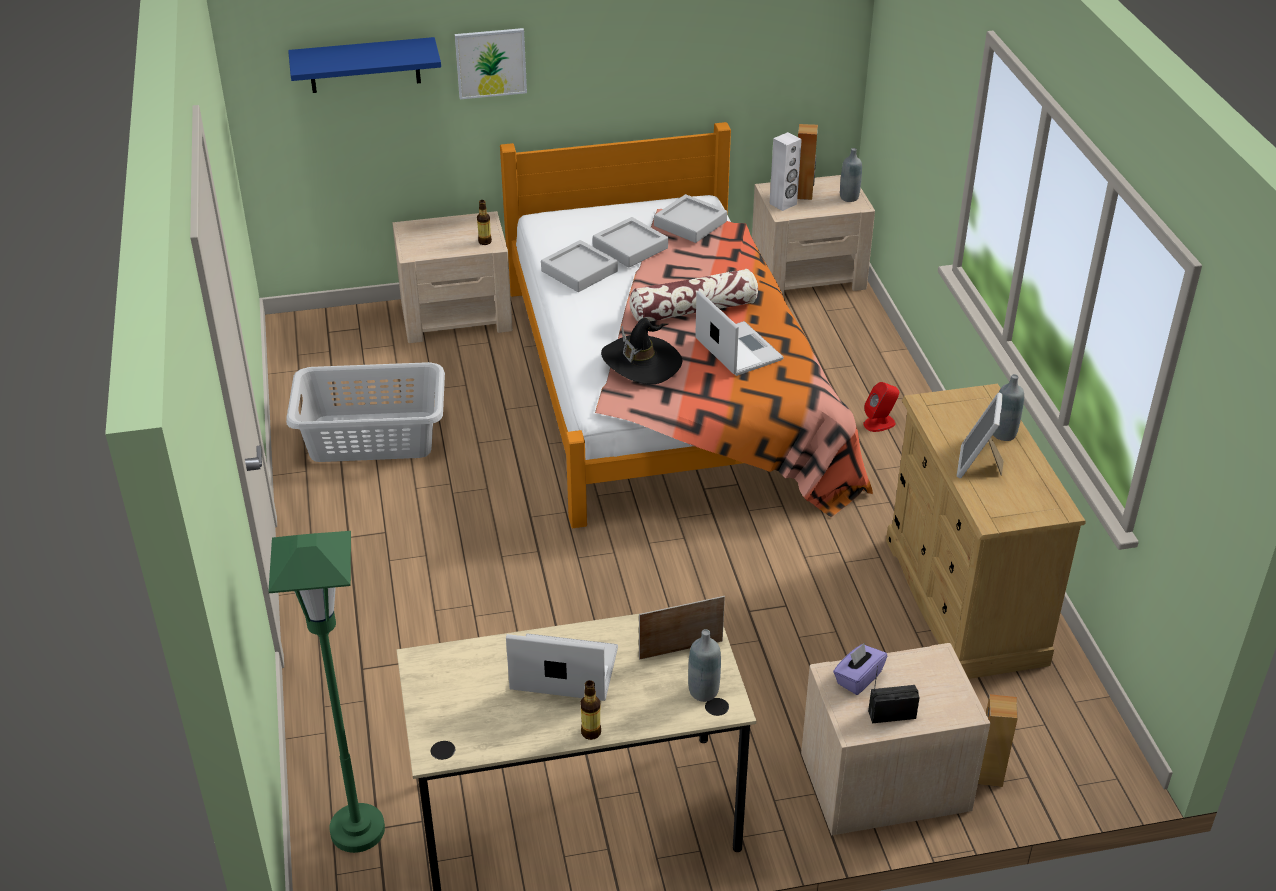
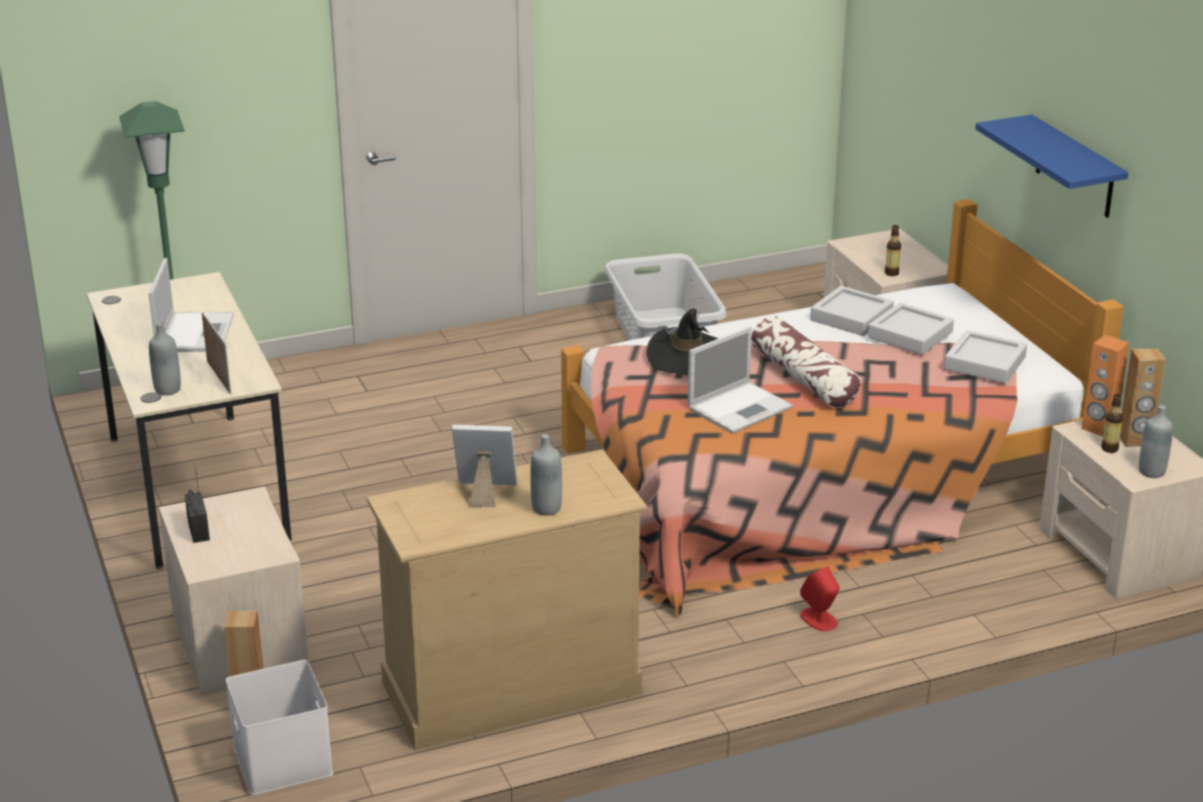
camera: 80 degrees right, 10 degrees down
(364, 65) = (911, 53): blue shelf -> blue shelf (1075, 168)
(491, 63) = (979, 105): picture -> none
(591, 732) = (124, 349): bottle -> bottle (1109, 448)
(783, 204) = (1099, 428): white speaker -> orange speaker
(858, 678) = (246, 511): purple tissue box -> none
(1066, 754) = (280, 759): none -> white storage box

